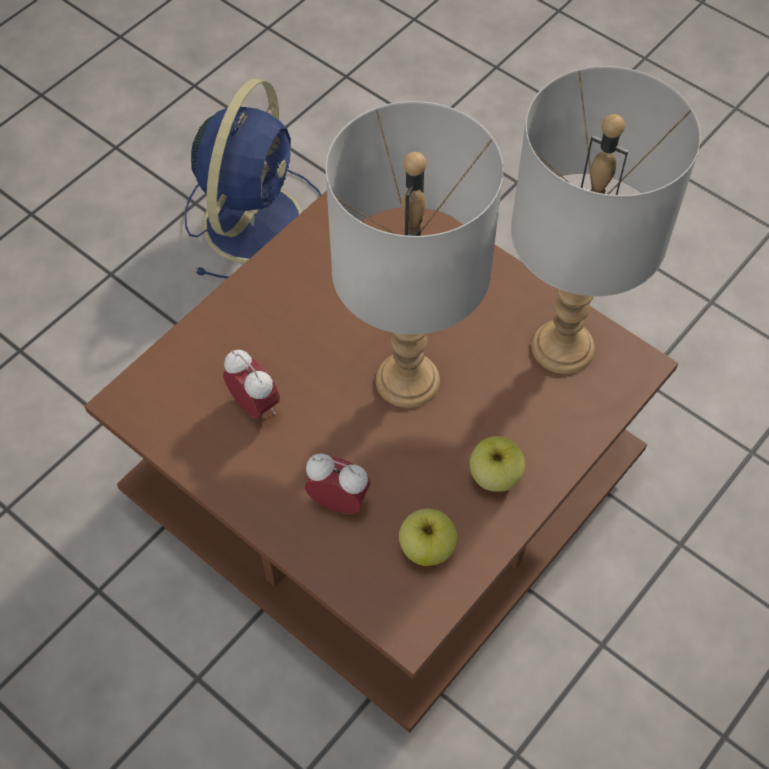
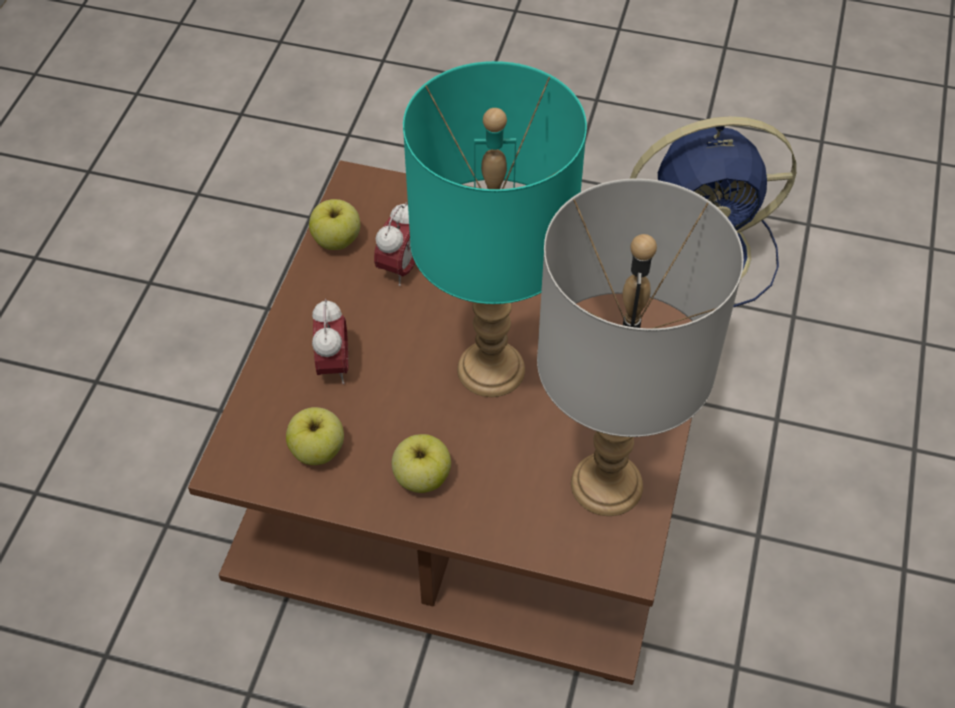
camera: 65 degrees right, 5 degrees down
(188, 445) = (337, 240): none -> apple
(409, 380) = (491, 370): grey table lamp -> turquoise table lamp

